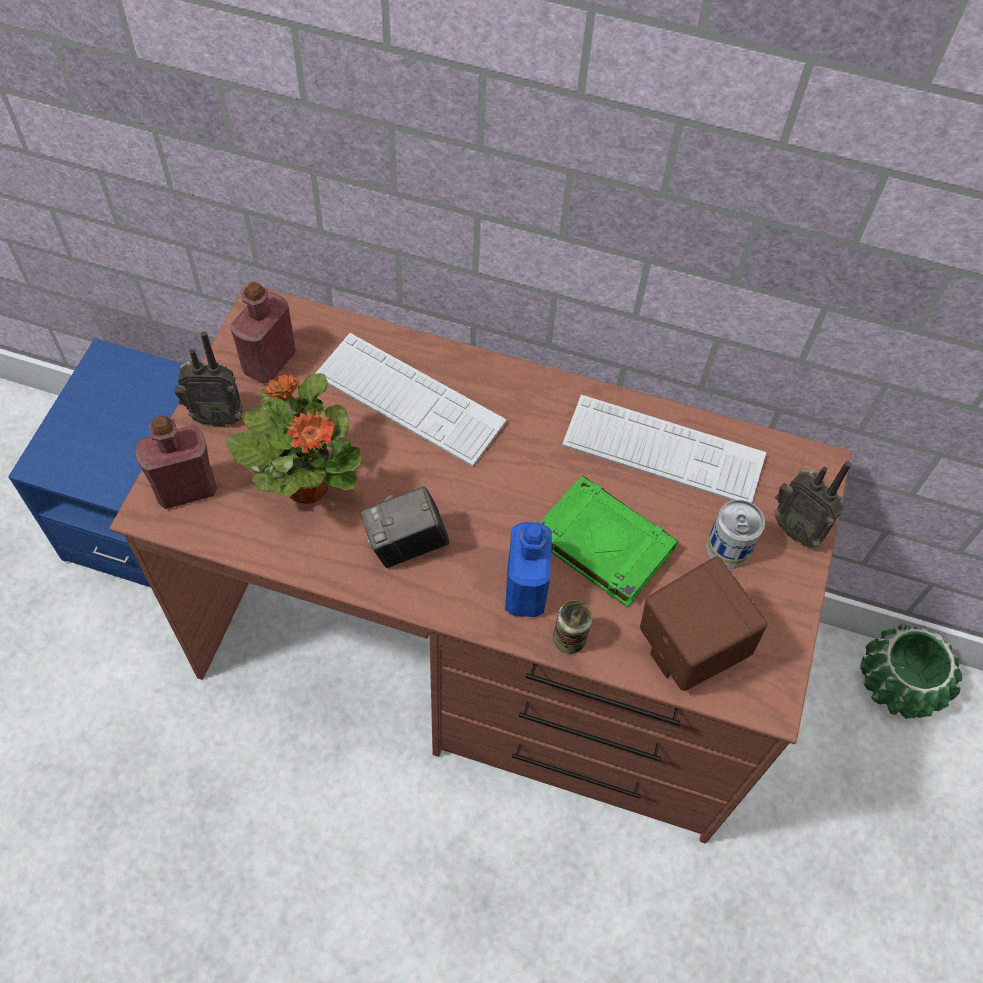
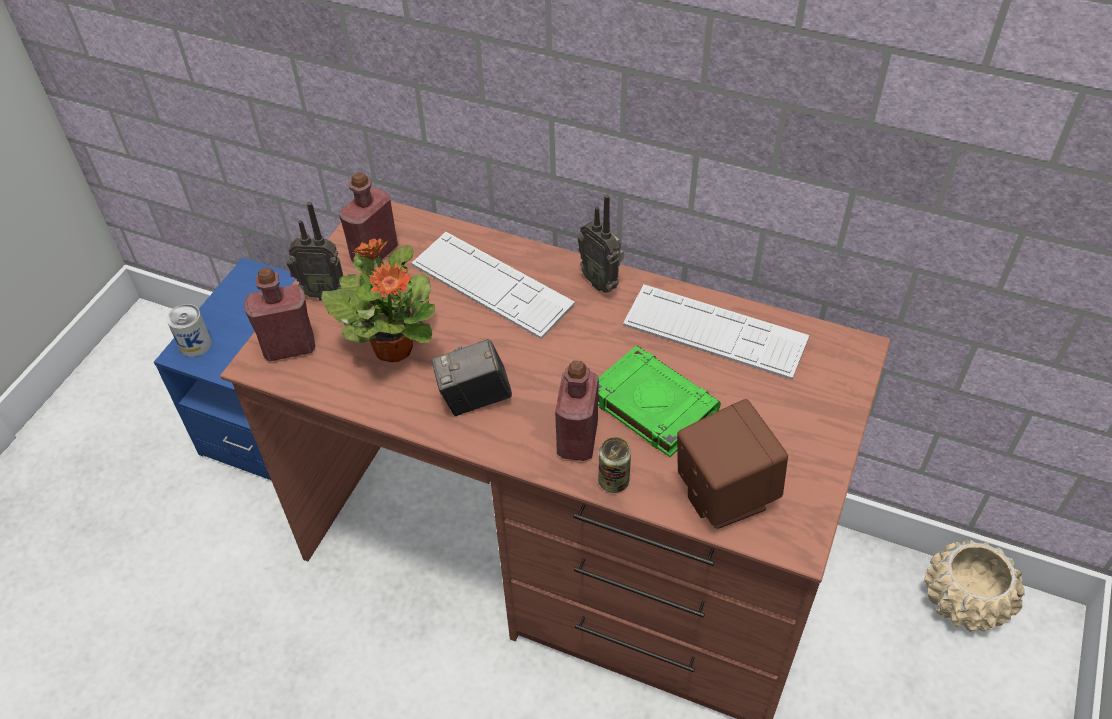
camera: 10 degrees right, 10 degrees down
(525, 590) = (577, 439): blue bottle -> red bottle
(728, 548) = (768, 413): can -> can (195, 344)
(795, 528) = (833, 399): radio -> radio (601, 282)
(899, 683) = (965, 601): green planter -> beige planter

